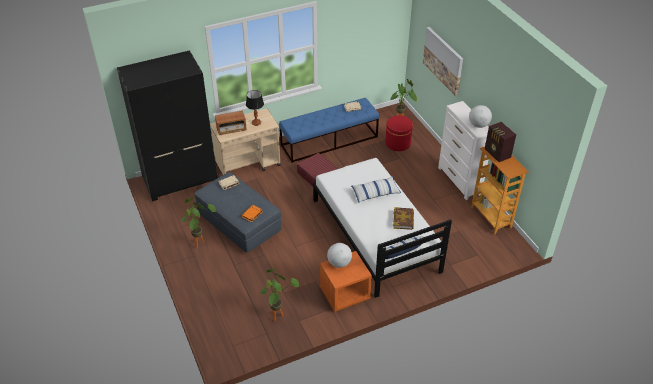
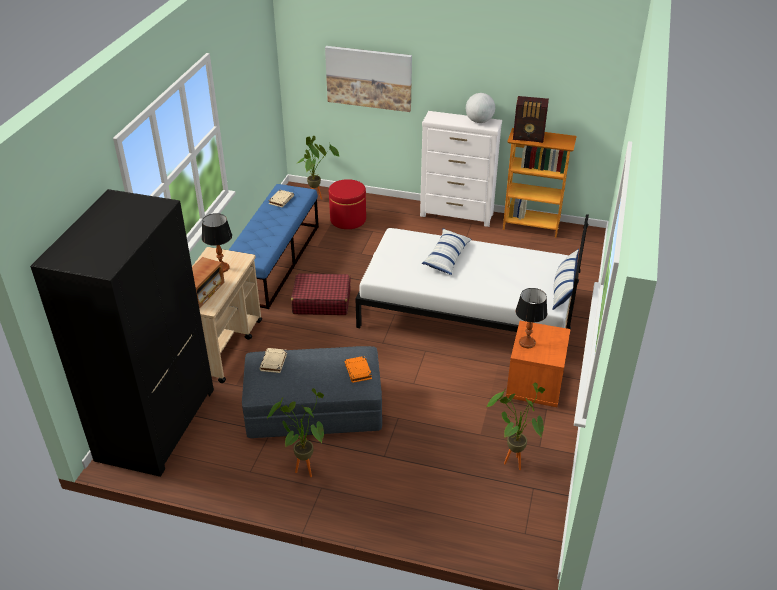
camera: 50 degrees left, 5 degrees down
(339, 263) = (527, 342): globe -> table lamp
(403, 220) = (512, 261): book -> none

